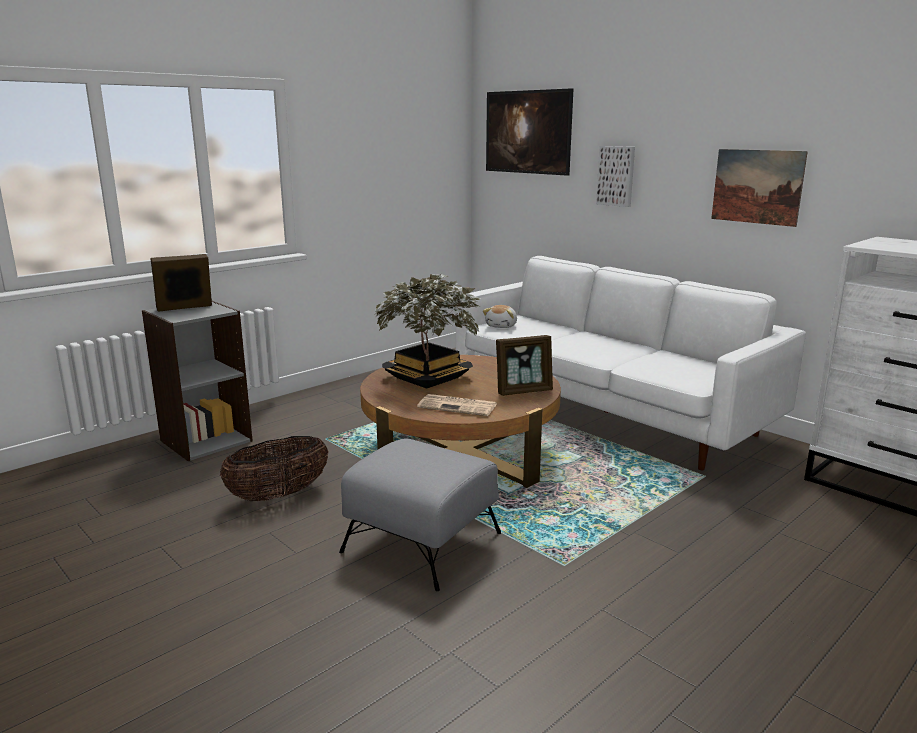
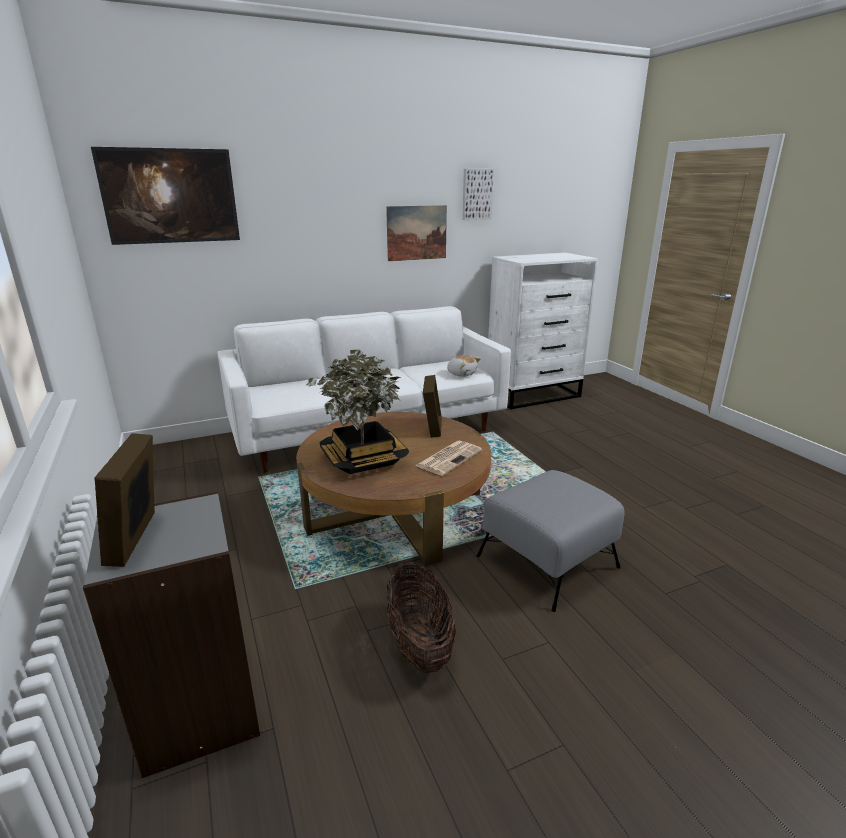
camera: 70 degrees left, 5 degrees up
(502, 326) = (275, 399): plush toy -> plush toy (462, 374)
(616, 176) = (295, 235): picture -> picture (476, 194)

